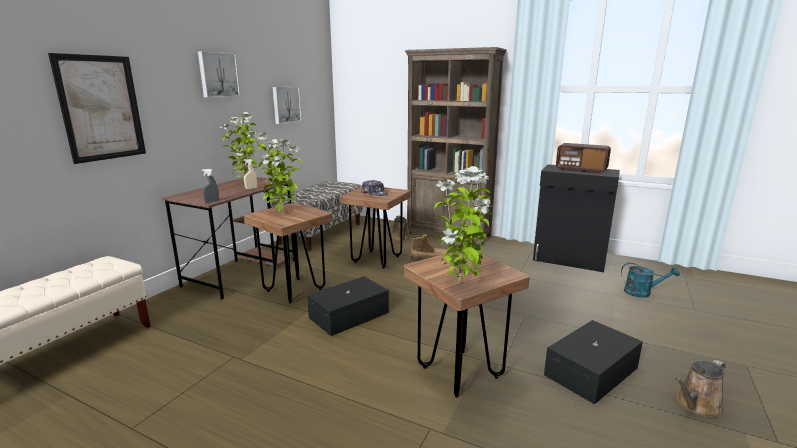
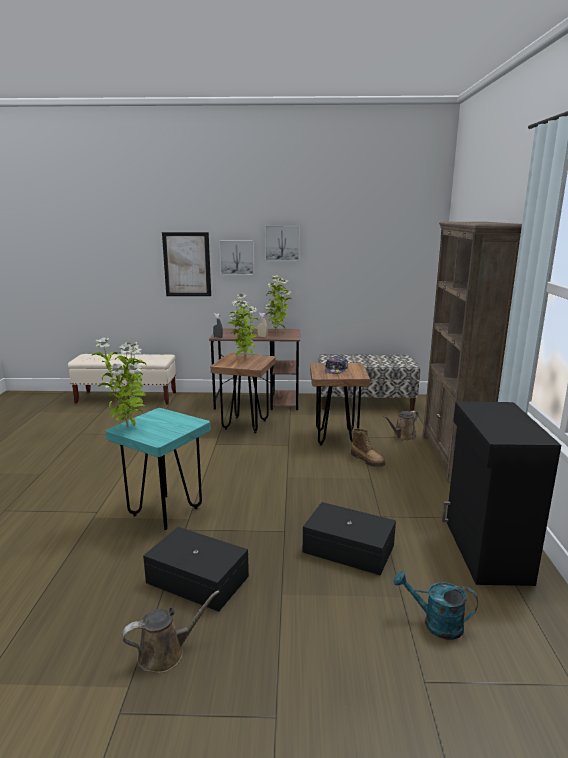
camera: 65 degrees right, 0 degrees up
(285, 104) = (360, 270): picture -> picture (237, 257)
(350, 315) = (222, 453): black storage box -> black storage box (348, 550)
(459, 372) = (165, 512): brown stool -> turquoise stool
(581, 170) = (500, 421): radio -> none
(642, 293) = (435, 623): turquoise watering can -> turquoise watering can turned 120 degrees clockwise
(696, 405) = (165, 653): brown watering can -> brown watering can turned 120 degrees clockwise

